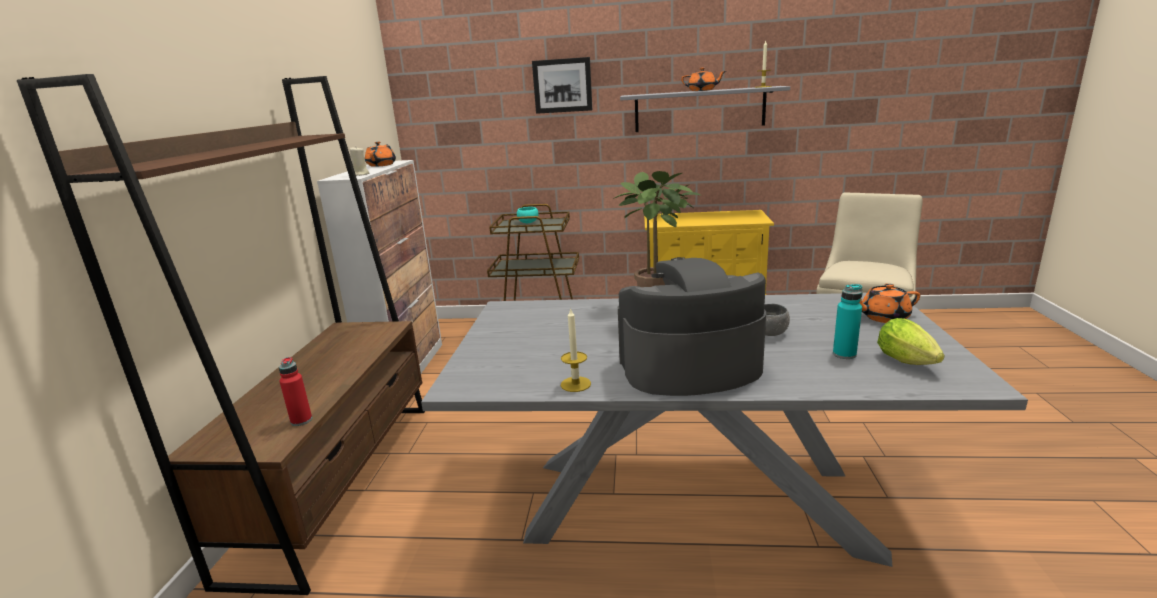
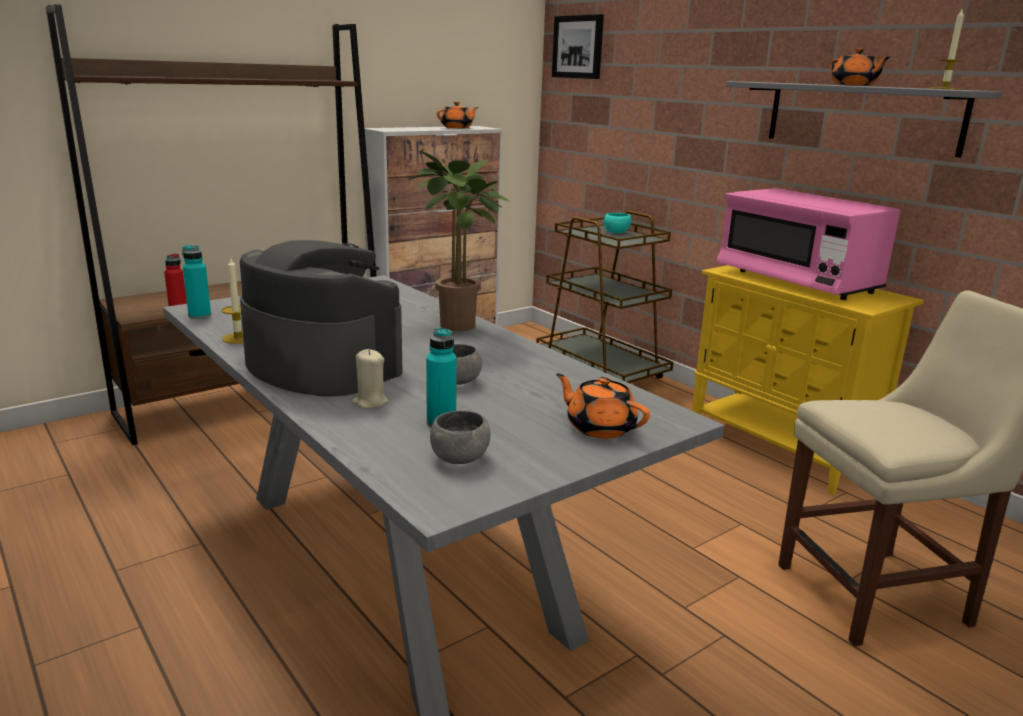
camera: 45 degrees right, 0 degrees up
(360, 174) = (401, 129): beige candle -> beige candle (370, 402)
(483, 389) = (200, 316): none -> turquoise bottle
(562, 85) = (696, 61): picture -> picture (578, 47)
(699, 218) = (796, 282): none -> pink microwave
(909, 363) = (459, 458): lettuce -> grey bowl

